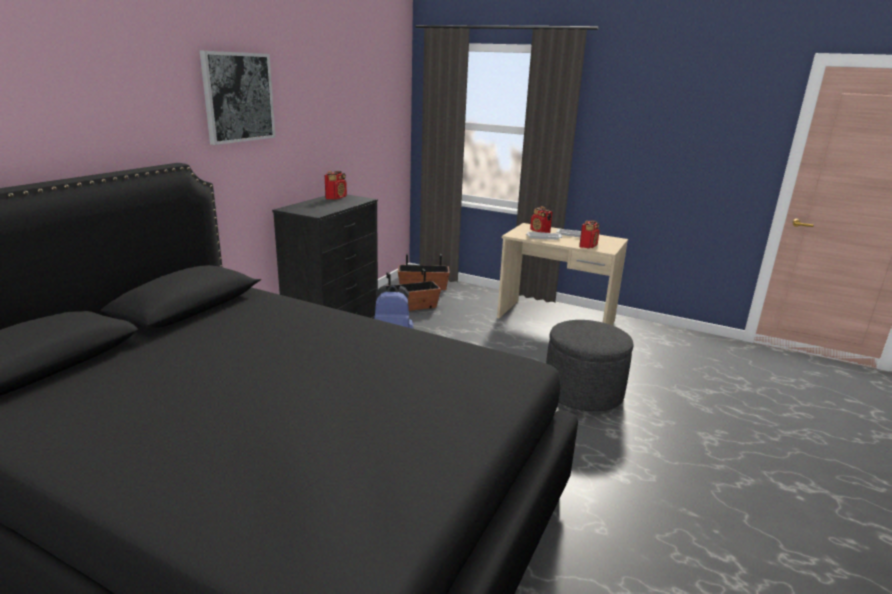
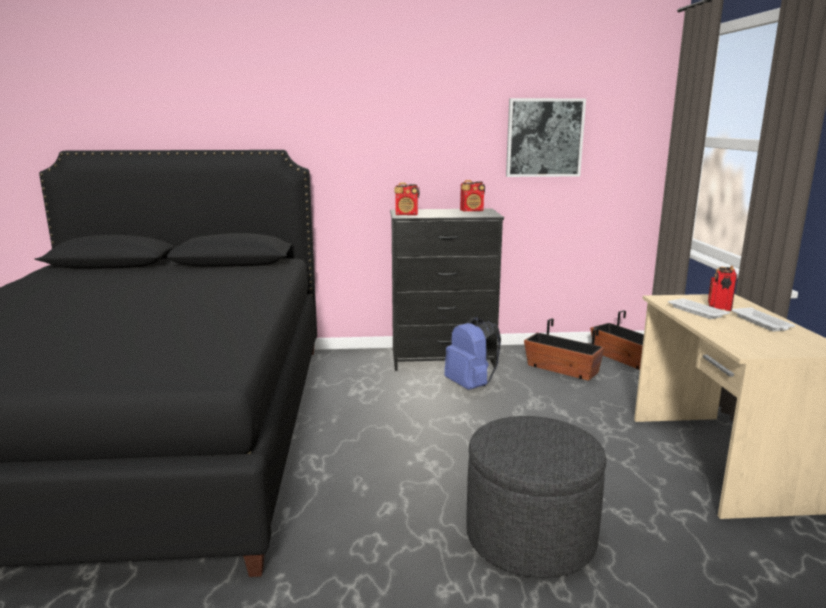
camera: 60 degrees right, 5 degrees down
(238, 97) = (364, 98): picture -> picture (544, 138)
(588, 246) = (733, 338): radio -> radio (407, 214)

